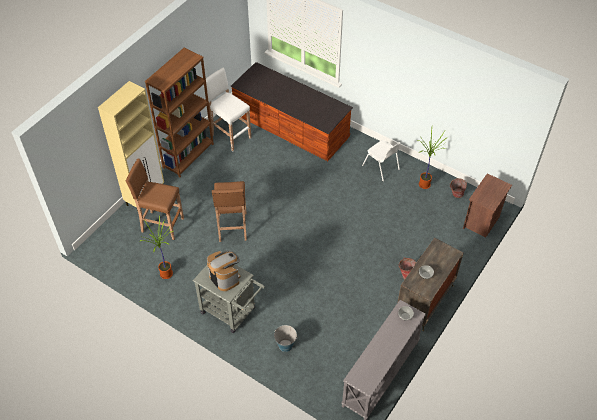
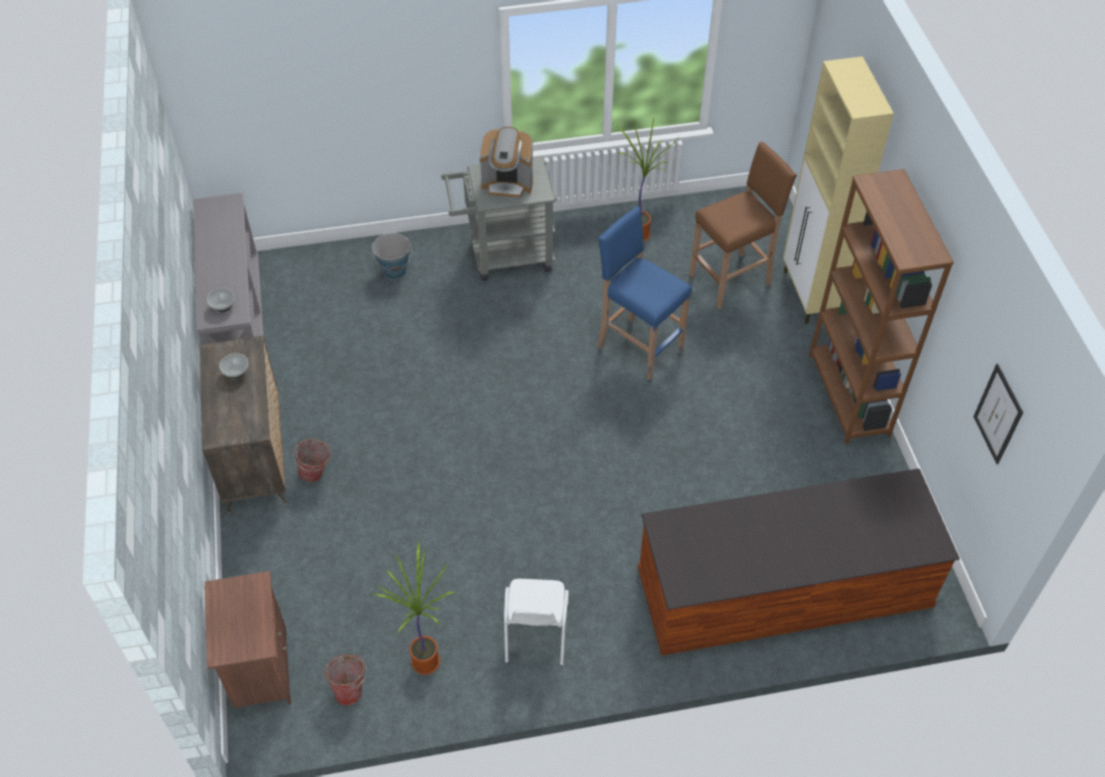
camera: 135 degrees right, 0 degrees up
(222, 34) = (998, 414): none -> picture
(230, 136) = (843, 478): white stool -> none
(232, 228) = (638, 347): brown stool -> blue stool
(381, 167) = (535, 633): white chair -> white chair turned 90 degrees counterclockwise

